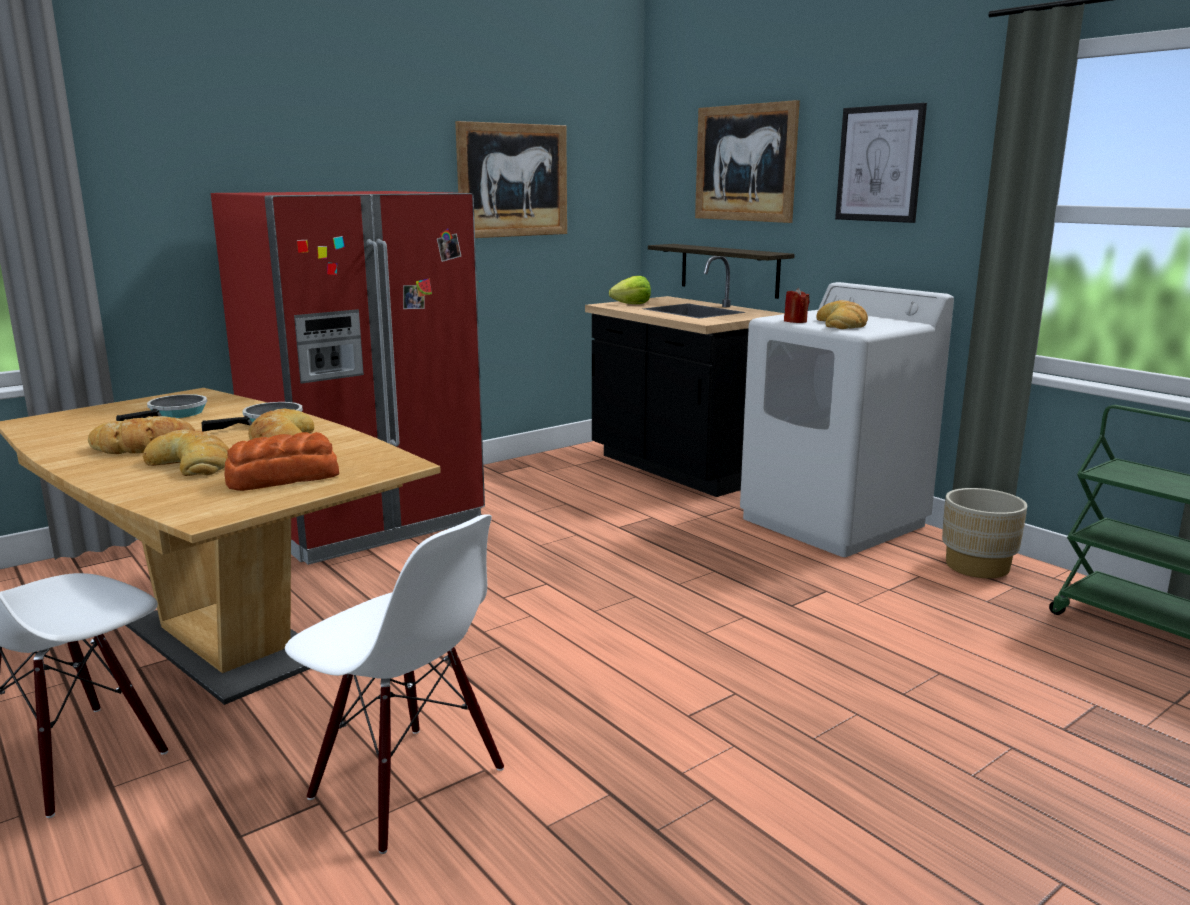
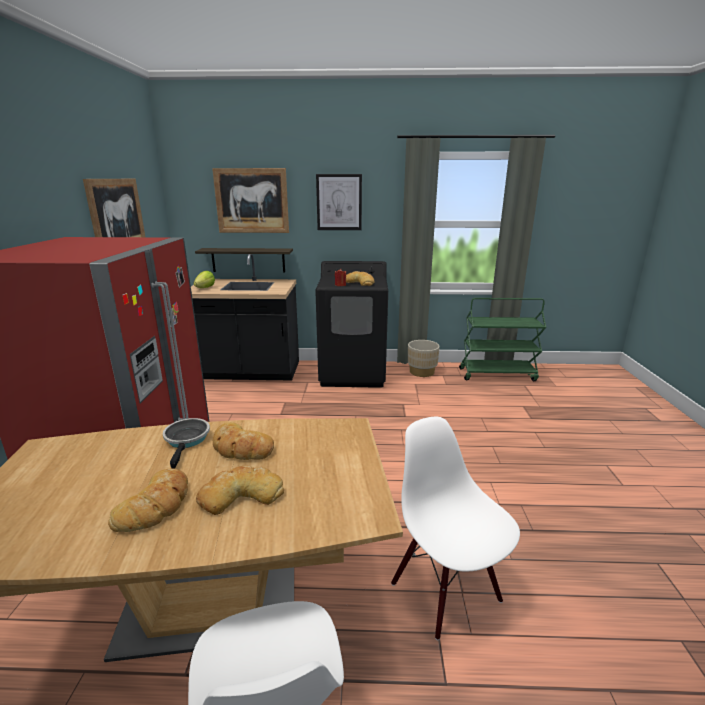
camera: 50 degrees left, 5 degrees up
(174, 414) = (86, 470): frying pan -> none
(281, 478) = (326, 469): bread -> none
(405, 785) = (446, 591): white chair -> white chair turned 105 degrees counterclockwise
(833, 522) = (353, 373): white washing machine -> black washing machine

